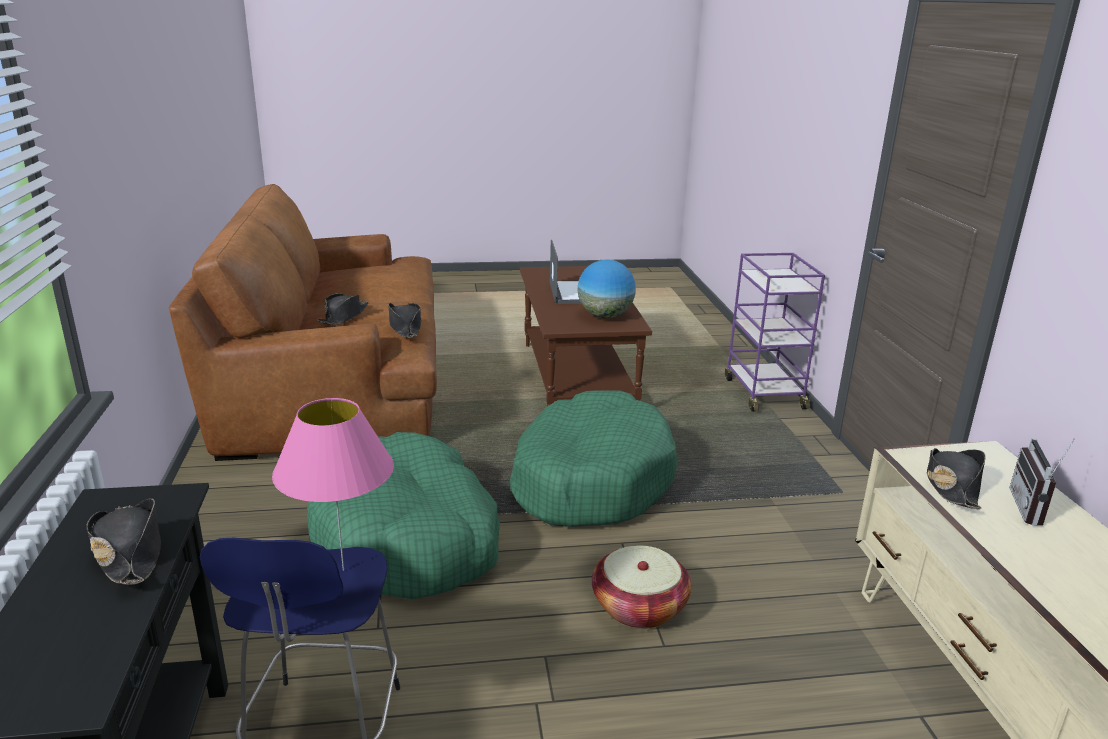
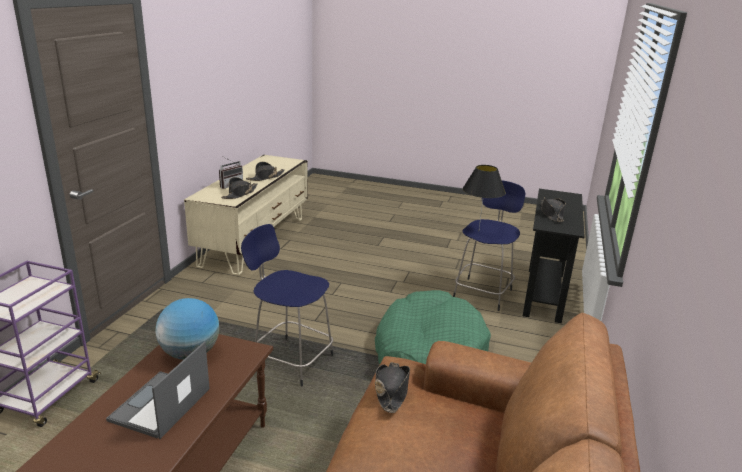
camera: 155 degrees left, 0 degrees up
(344, 316) = (450, 433): black hat -> black hat (265, 177)
(344, 570) = (478, 231): pink table lamp -> black table lamp
(590, 479) = (291, 360): green dog bed -> blue stool
(639, 607) = (337, 295): basket -> none

